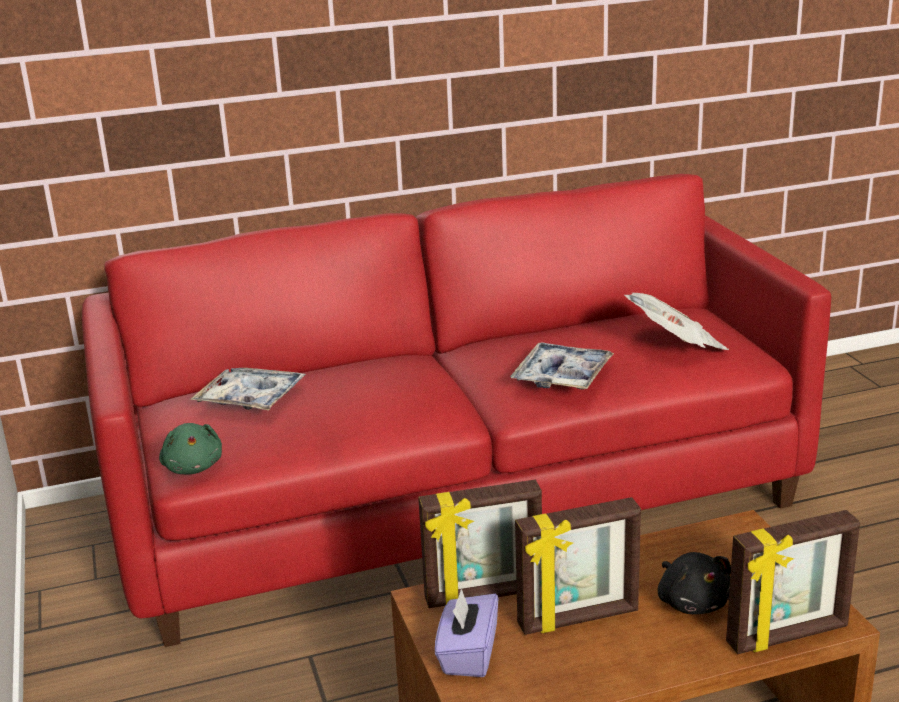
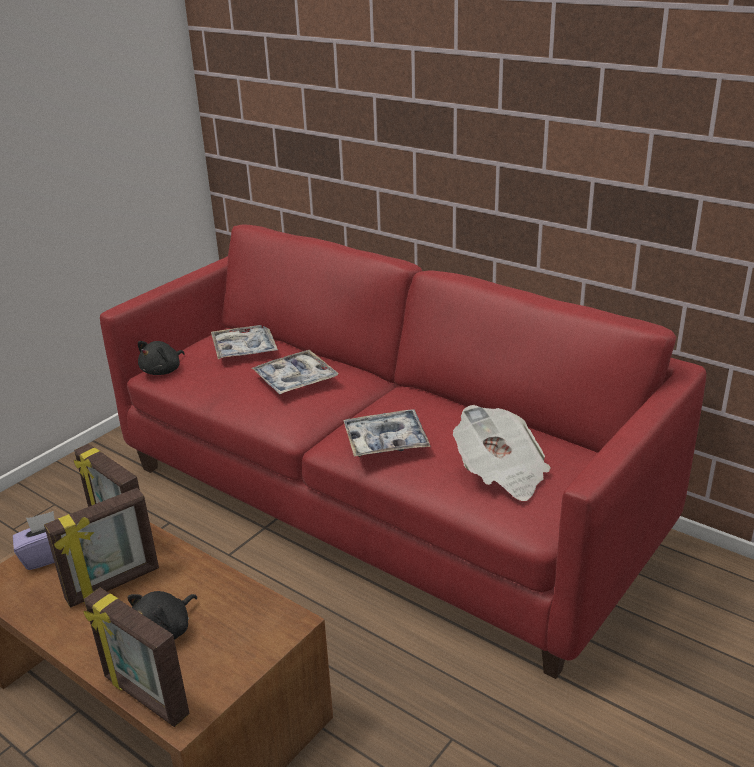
camera: 55 degrees right, 5 degrees up
(193, 467) = (163, 371): green plush toy -> black plush toy
(378, 385) = (295, 379): none -> tray
(578, 619) = (113, 585): picture frame -> picture frame turned 75 degrees counterclockwise

